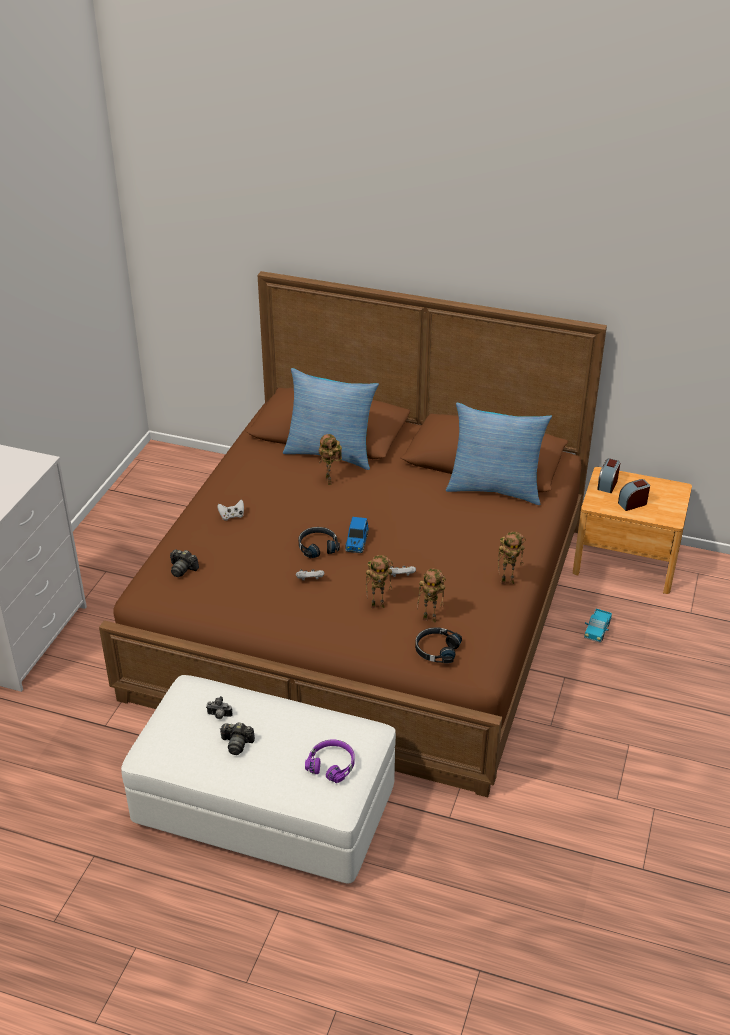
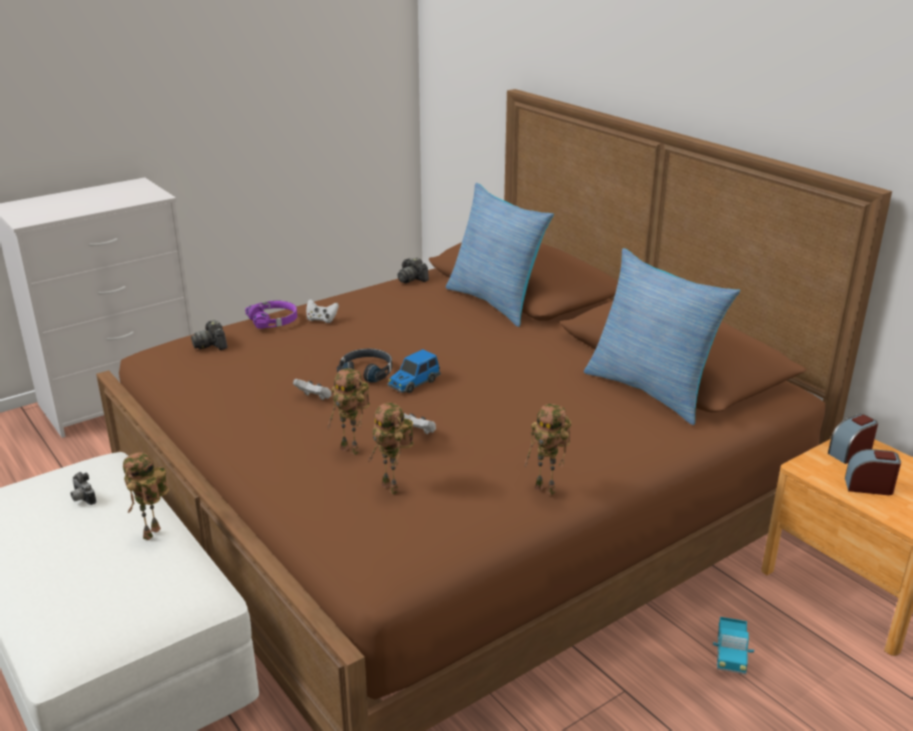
camera: 35 degrees right, 10 degrees down
(237, 743) = (56, 534): camera -> camera (412, 279)
(330, 481) = (462, 323): toy robot -> toy robot (153, 535)
(332, 764) = (110, 608): purple headphones -> purple headphones (274, 321)
(436, 650) = (354, 524): black headphones -> none
(597, 631) = (730, 654): toy truck -> toy truck turned 45 degrees counterclockwise

